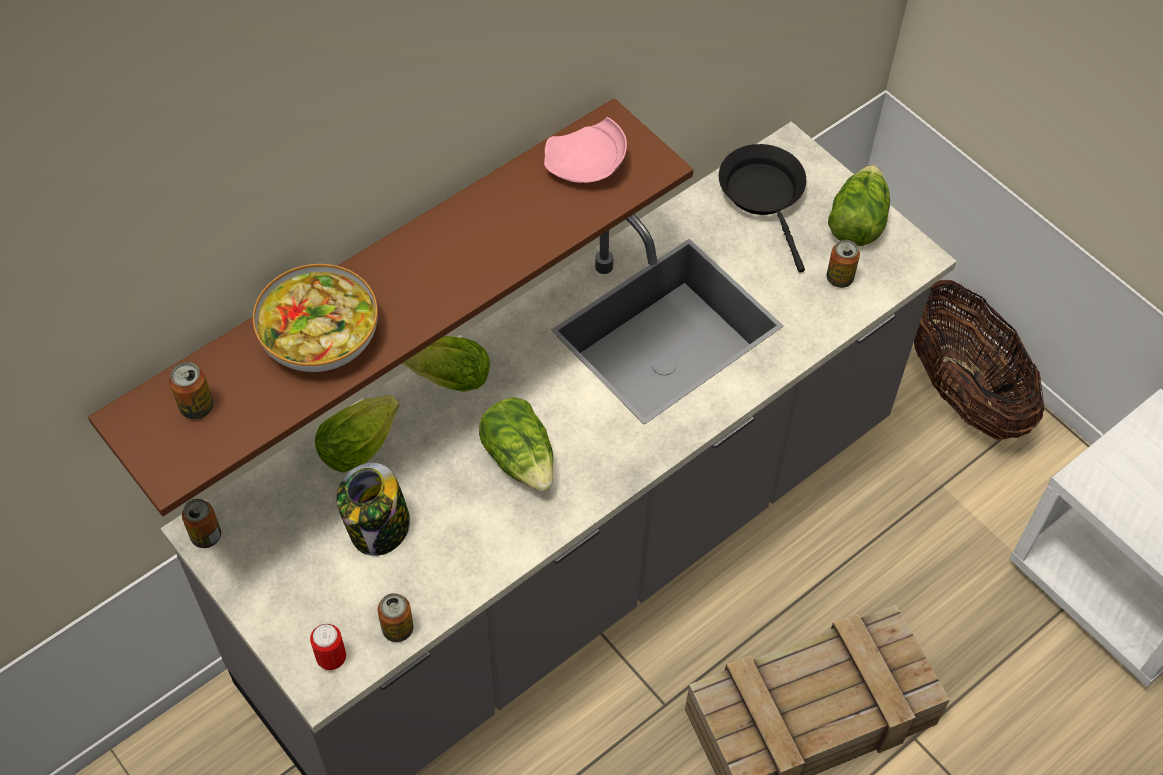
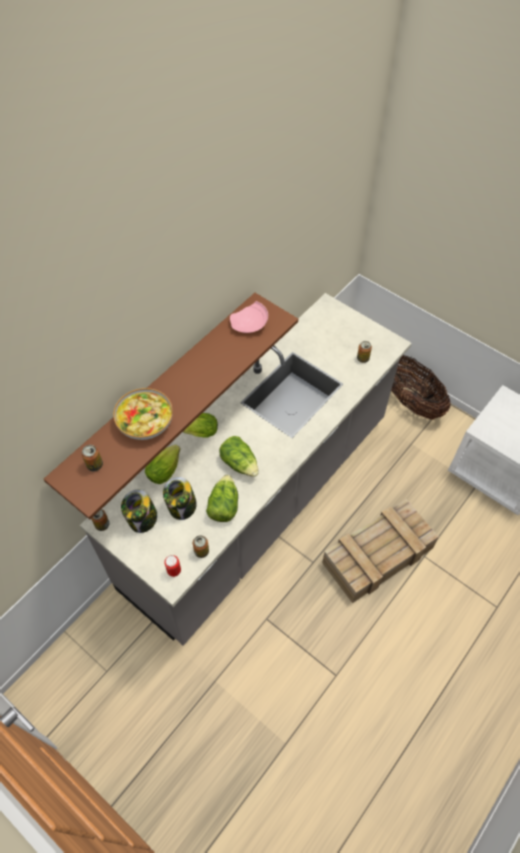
camera: 10 degrees left, 0 degrees up
(291, 540) = (142, 519): none -> jar
(764, 196) = (321, 327): black frying pan -> none
(856, 221) = (364, 332): lettuce -> lettuce (223, 505)

